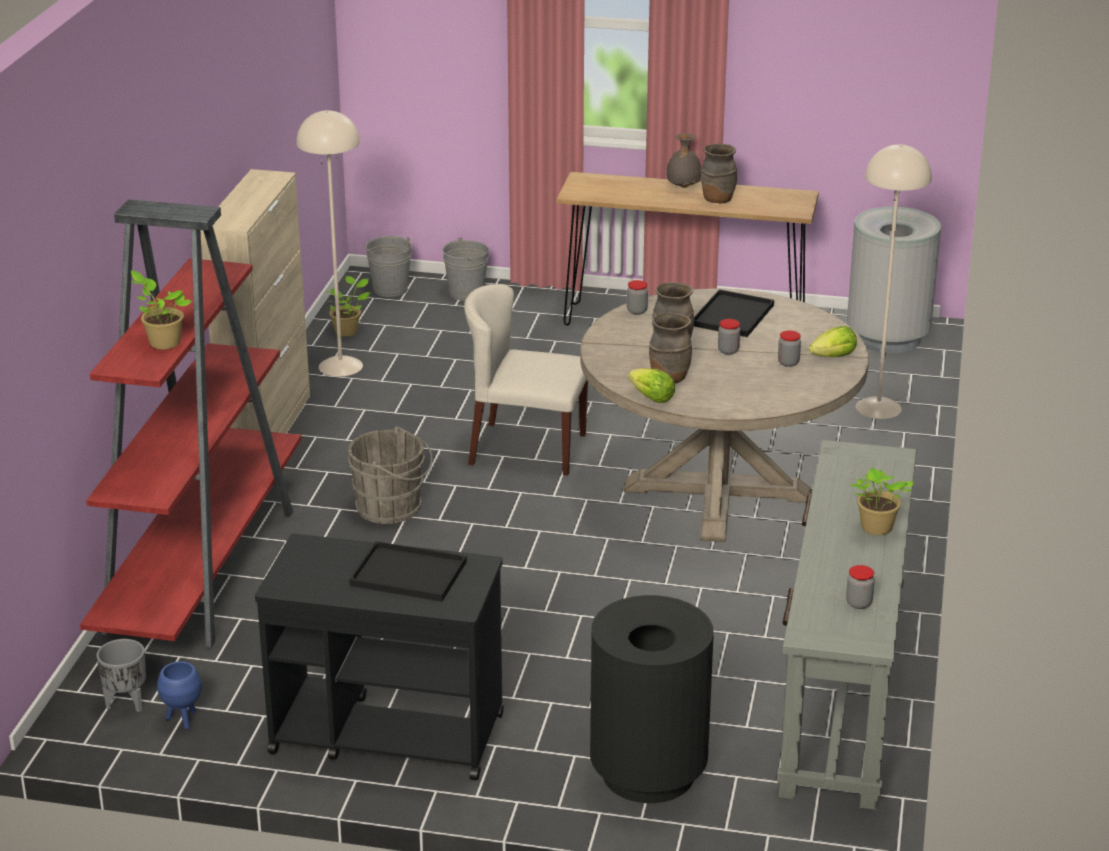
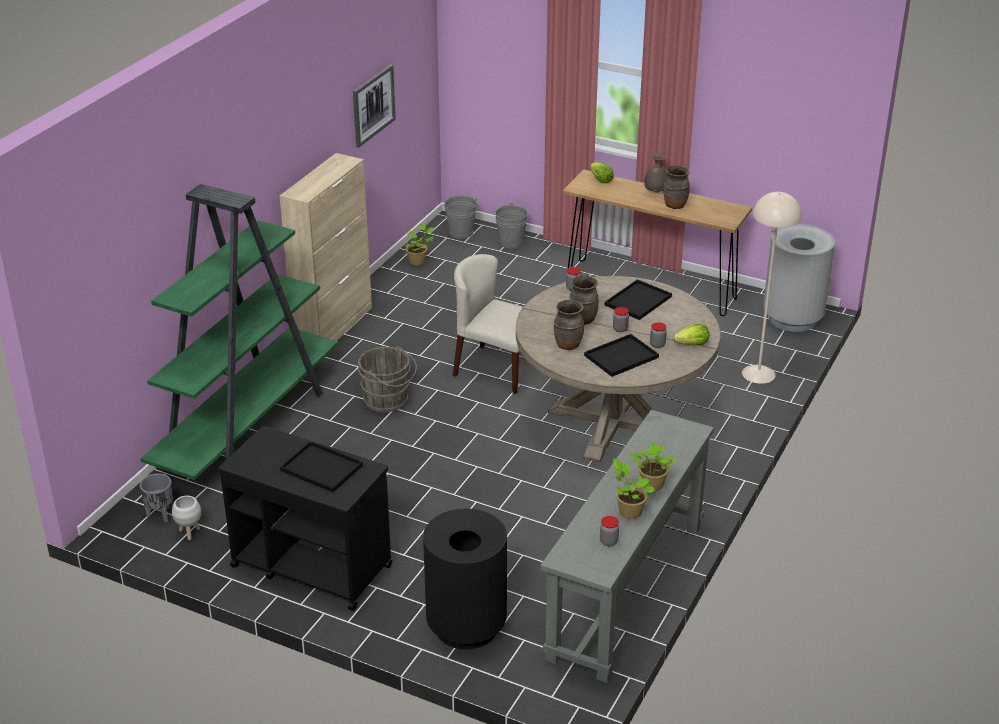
camera: 15 degrees right, 5 degrees up
(162, 342) = (207, 283): potted plant -> potted plant (629, 511)
(183, 719) = (189, 533): blue planter -> white planter
(202, 568) = (248, 425): red bookcase -> green bookcase
(281, 103) = (373, 105): none -> picture
(340, 366) = (402, 287): beige floor lamp -> none
(652, 398) = (548, 359): lettuce -> lettuce (601, 180)
(749, 381) = (622, 356): none -> black tray

